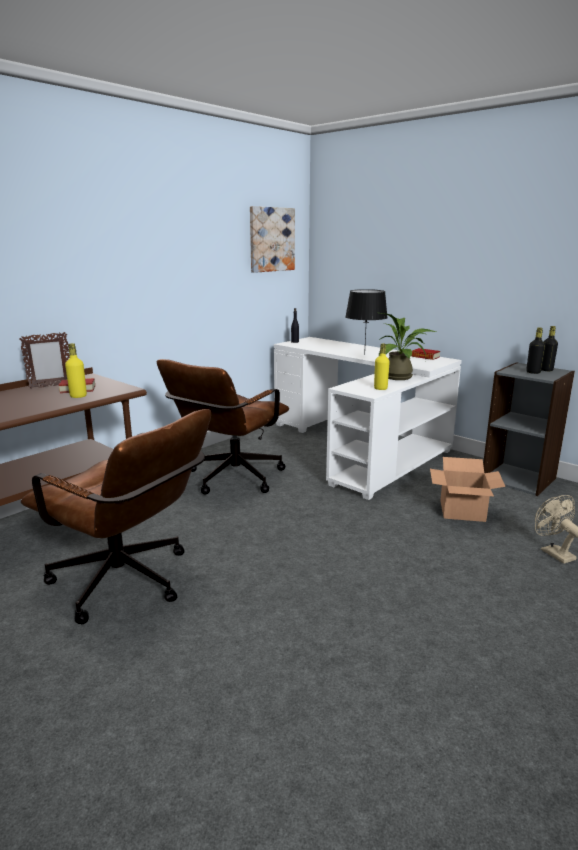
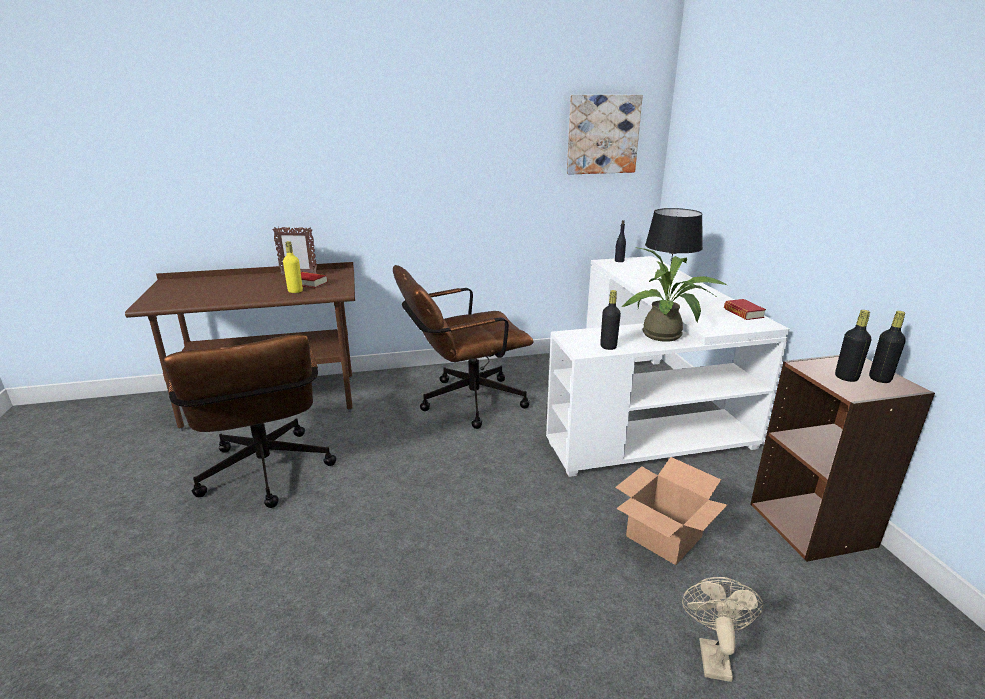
camera: 35 degrees right, 5 degrees up
(380, 388) = (608, 346): yellow bottle -> black bottle
(519, 478) = (812, 524): grey bookcase -> brown bookcase

